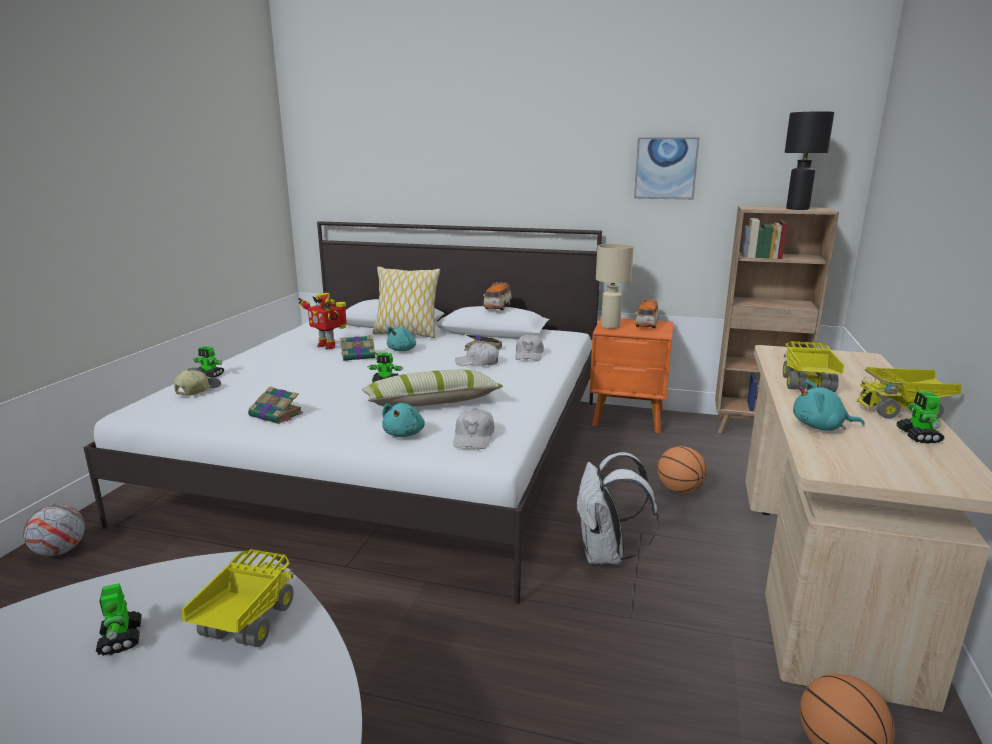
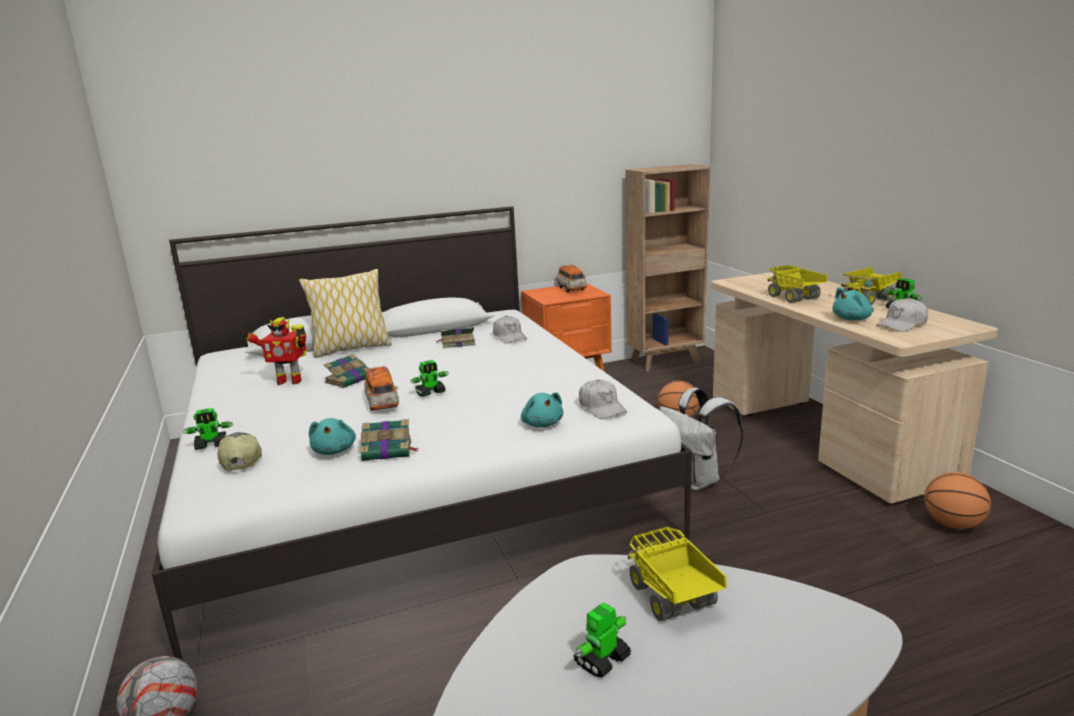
camera: 35 degrees left, 0 degrees up
(121, 639) = (602, 660): toy robot -> toy robot turned 105 degrees clockwise
(403, 350) = (382, 363): turquoise plush toy -> turquoise plush toy (334, 450)
(431, 402) = (509, 395): pillow -> none
(477, 363) = (479, 354): white cap -> white cap (902, 325)
(497, 307) = (434, 300): toy car -> toy car (382, 403)
(610, 326) = (546, 296): beige table lamp -> none
(666, 168) = (561, 141): picture -> none
(796, 209) = (677, 167): black table lamp -> none

